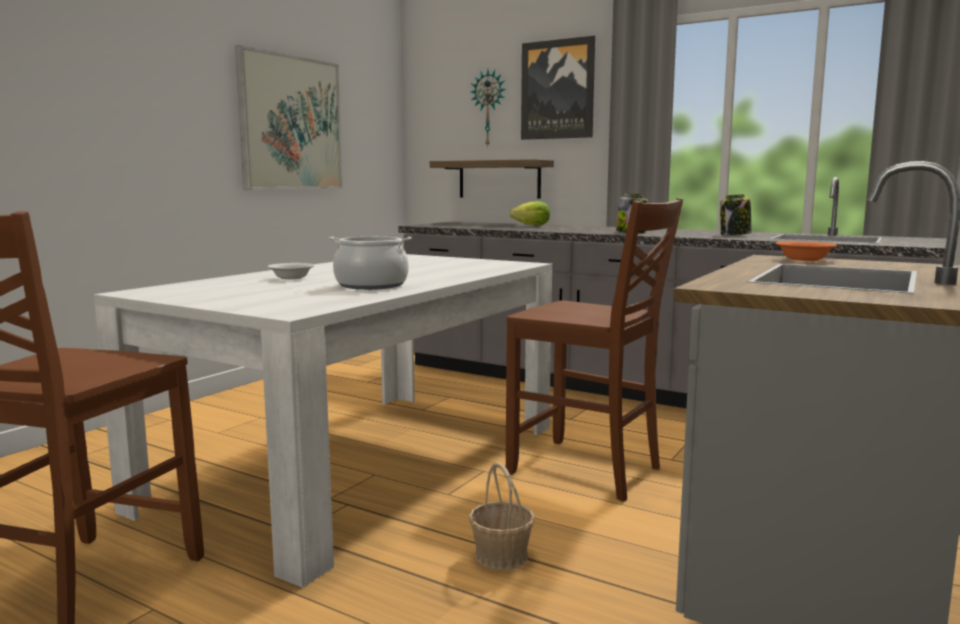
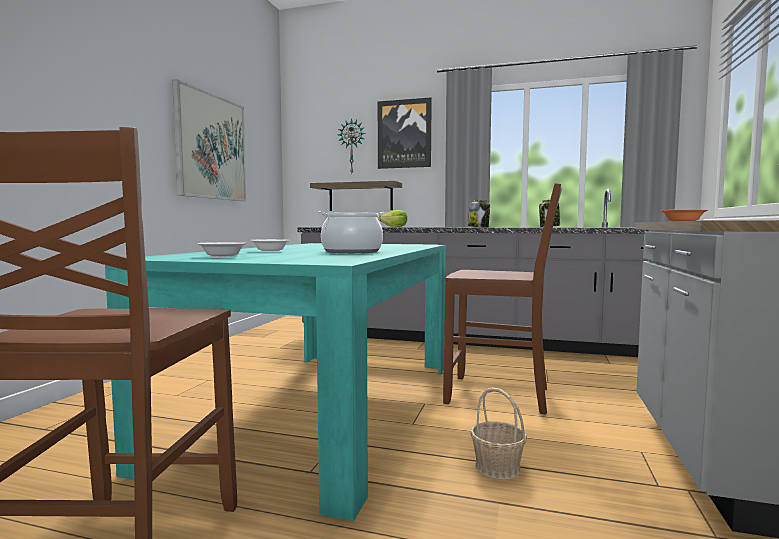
camera: 15 degrees left, 5 degrees down
(212, 291) = (222, 256): none -> white bowl
(364, 463) = (325, 407): white dining table -> turquoise dining table

